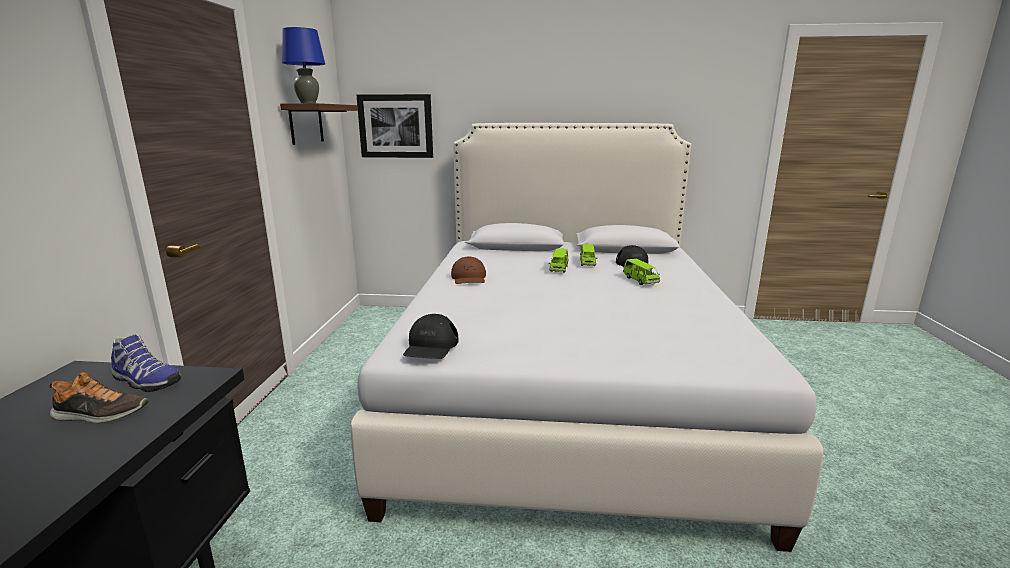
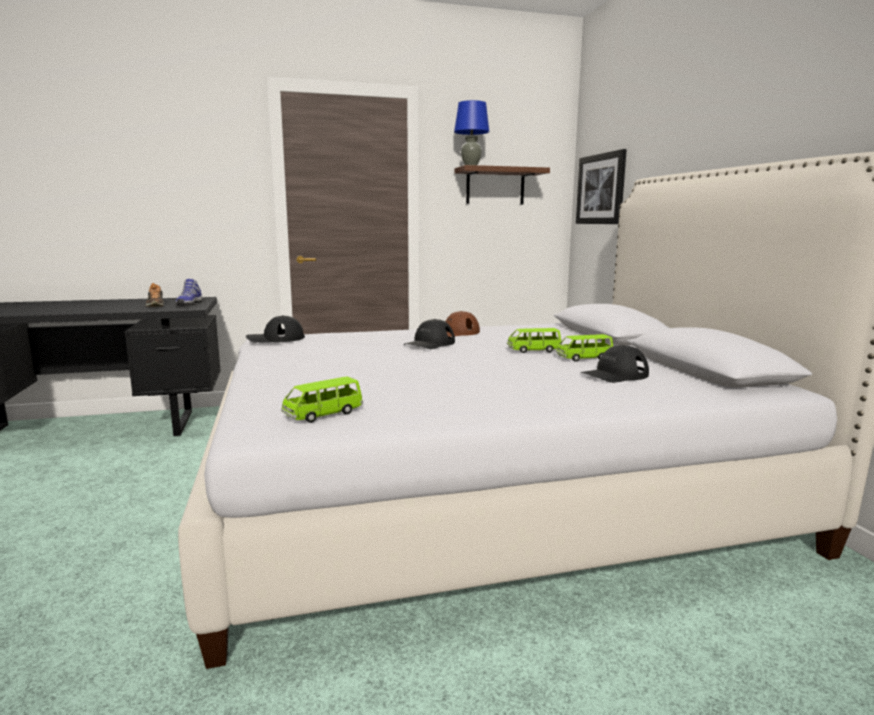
camera: 70 degrees right, 5 degrees down
(515, 290) = (429, 343): none -> black cap
(640, 280) = (538, 379): green toy car -> green toy car (323, 414)

